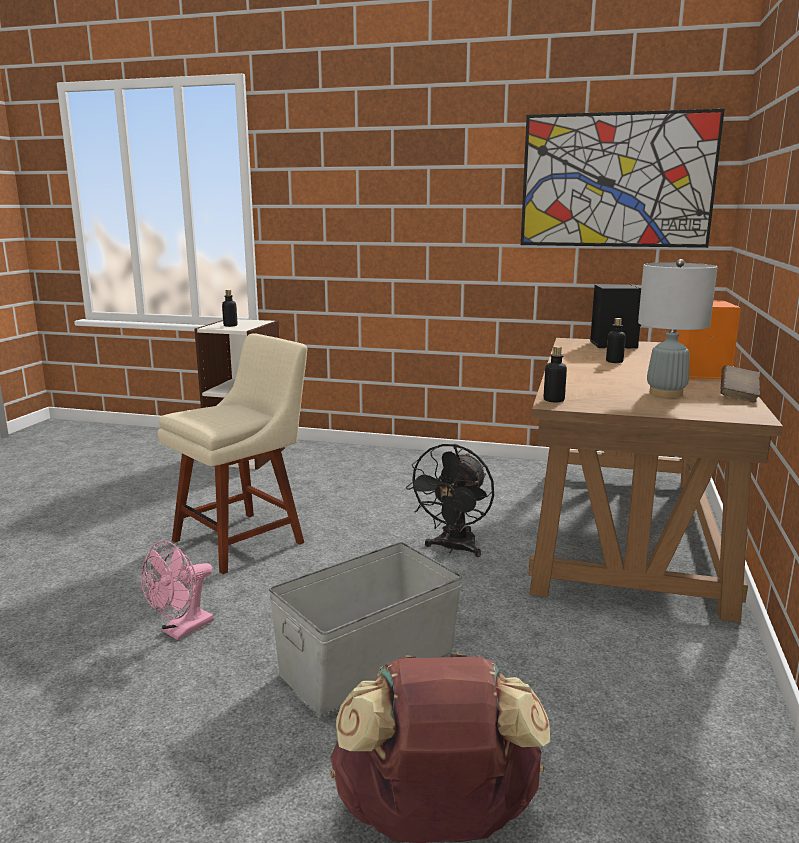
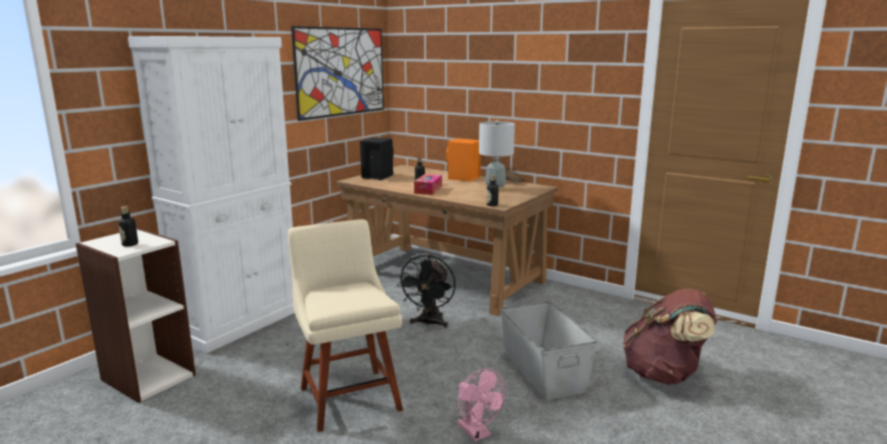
camera: 70 degrees left, 0 degrees up
(369, 458) = (239, 322): none -> white cabinet
(453, 548) = (429, 323): black fan -> black fan turned 60 degrees clockwise
(585, 368) = (428, 190): none -> tissue box

